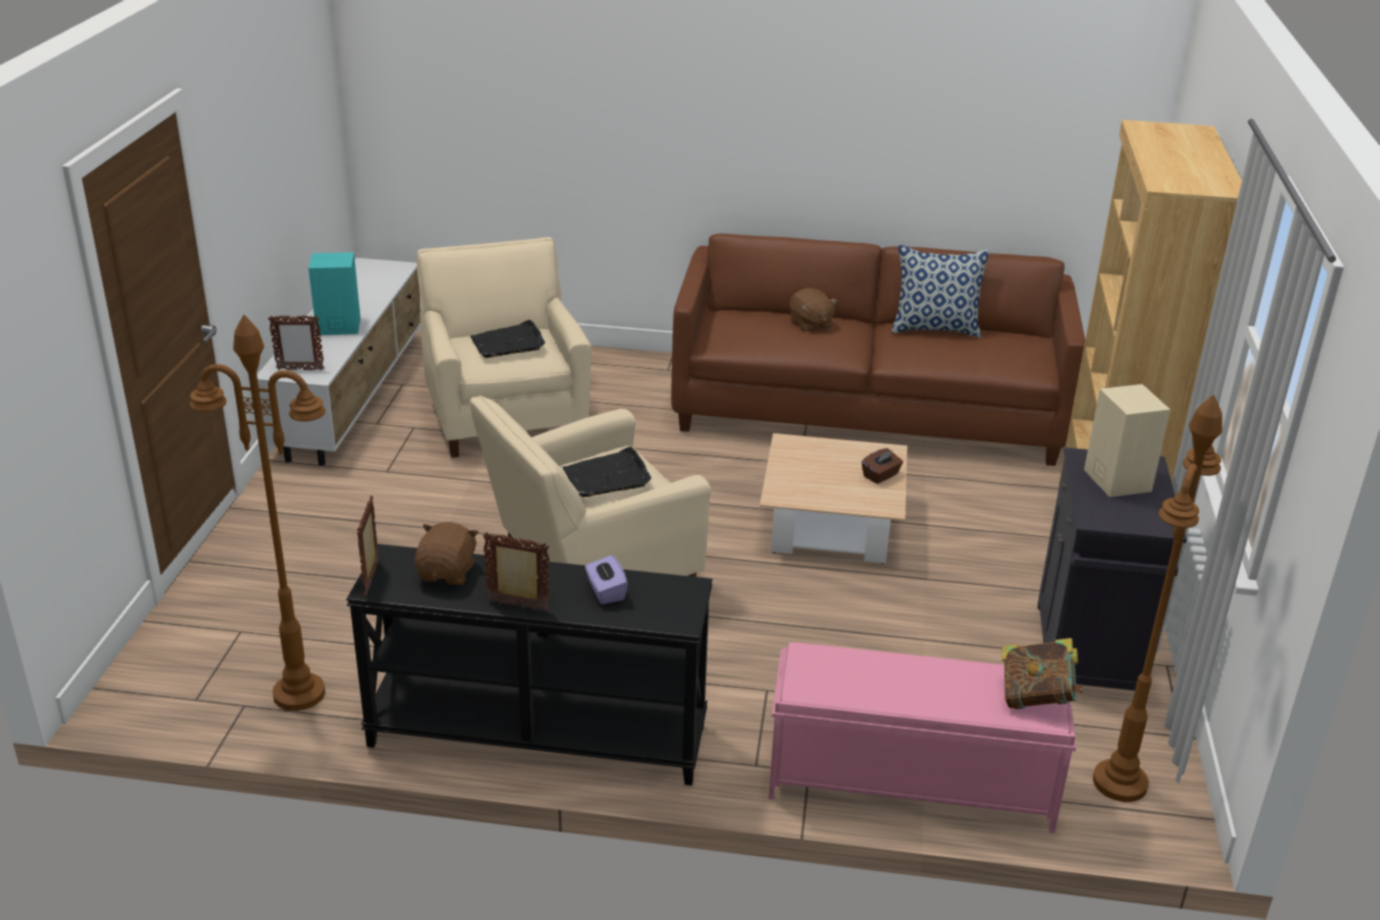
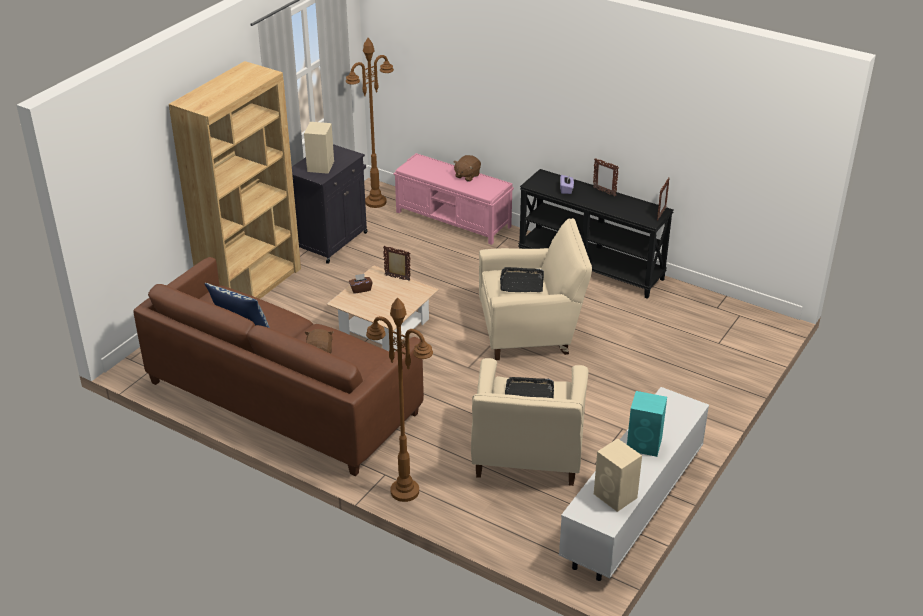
camera: 155 degrees left, 5 degrees up
(300, 369) = (677, 405): picture frame -> picture frame (397, 278)
(300, 694) = (691, 306): brown floor lamp -> brown floor lamp (404, 491)
(362, 282) = (616, 496): none -> beige speaker
(447, 573) = (628, 210): brown plush toy -> brown plush toy (467, 176)
(1036, 698) = (416, 164): book -> none

